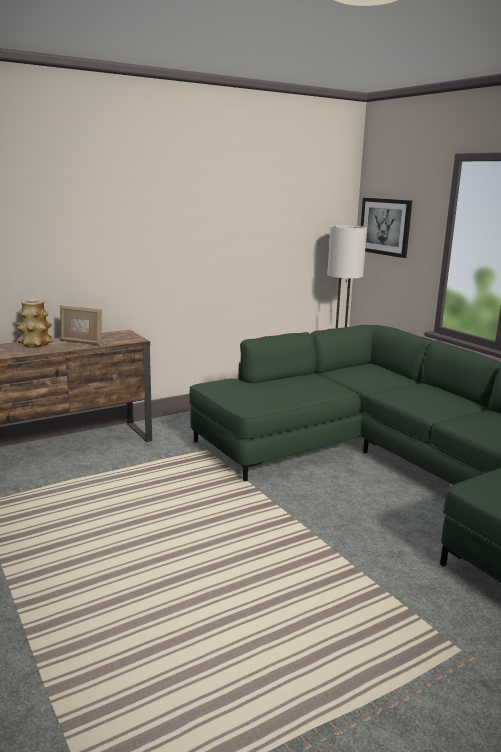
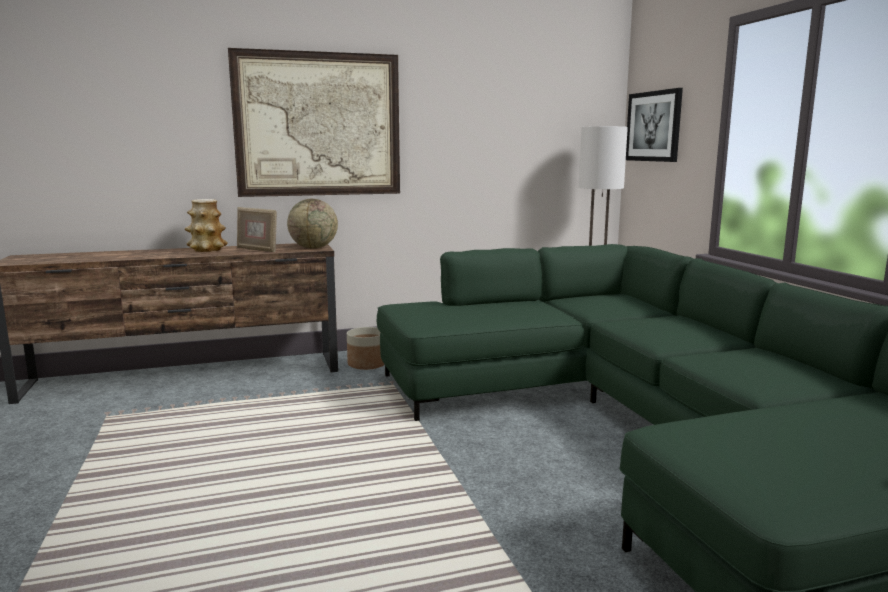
camera: 15 degrees right, 5 degrees down
(123, 228) = (318, 125): none -> picture
(129, 338) = (313, 248): none -> globe
(171, 431) = (367, 364): none -> planter

